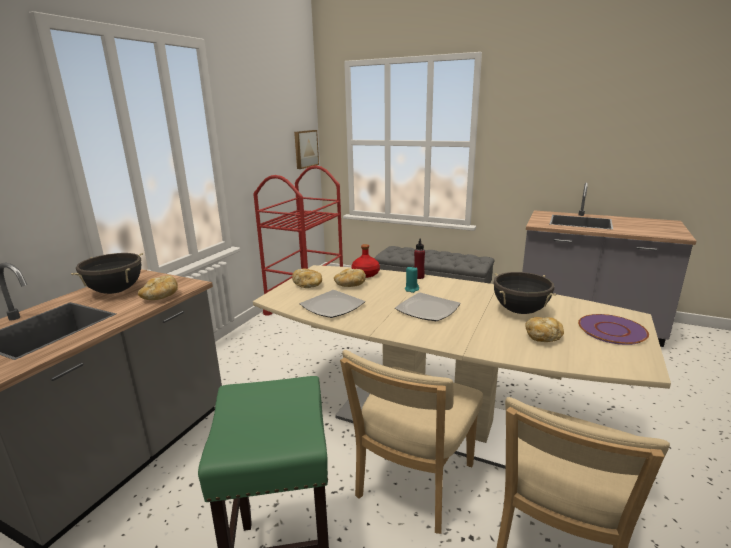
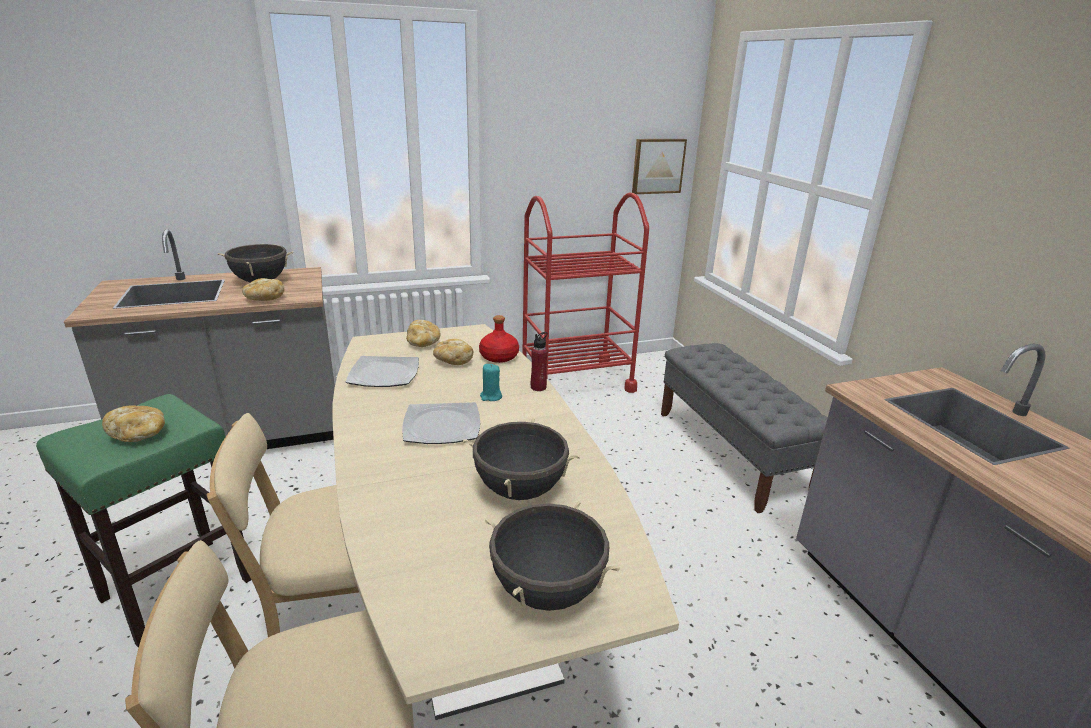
camera: 45 degrees right, 5 degrees up
(543, 337) = (449, 533): bread -> bread (139, 434)
(611, 330) = (547, 590): purple plate -> black cooking pot

